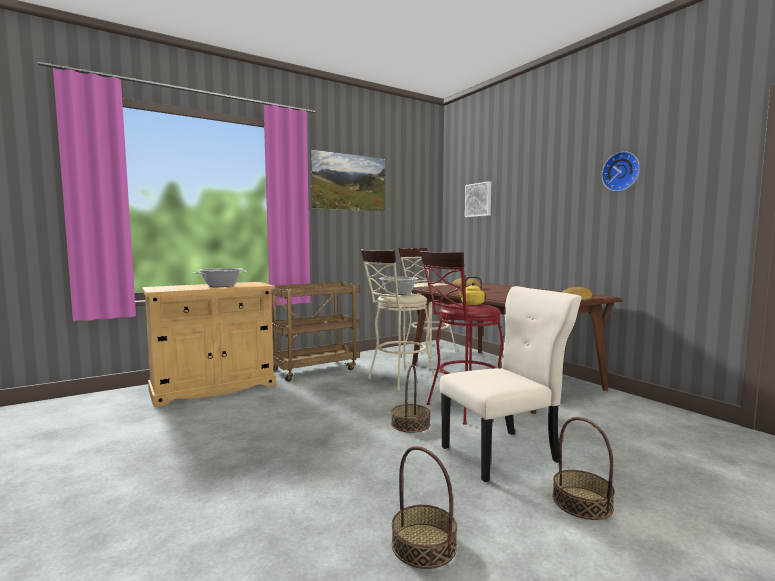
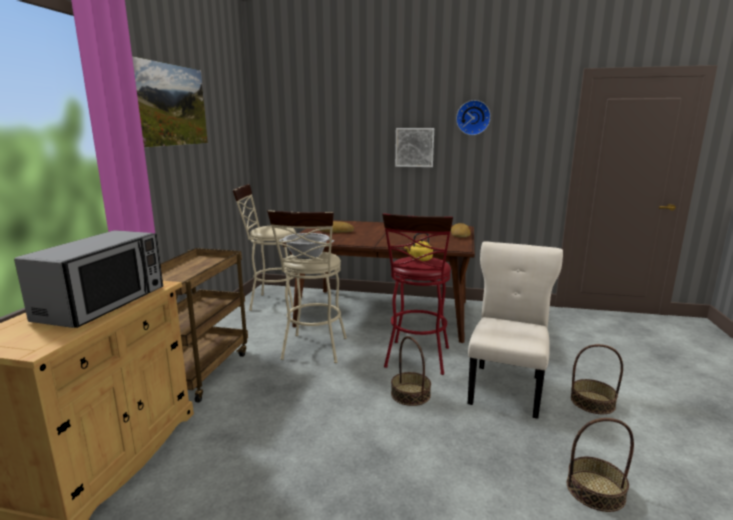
camera: 45 degrees left, 10 degrees up
(221, 286) = (103, 303): cooking pot -> microwave
(479, 200) = (308, 128): picture -> picture (414, 147)

